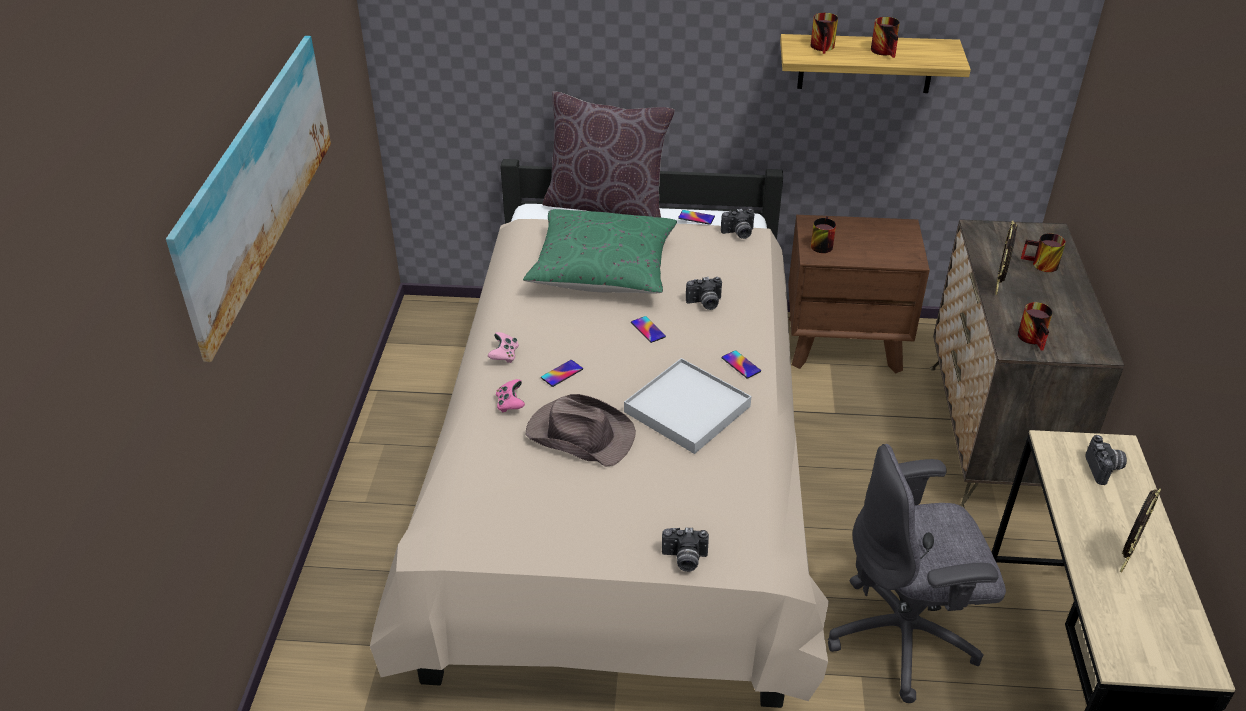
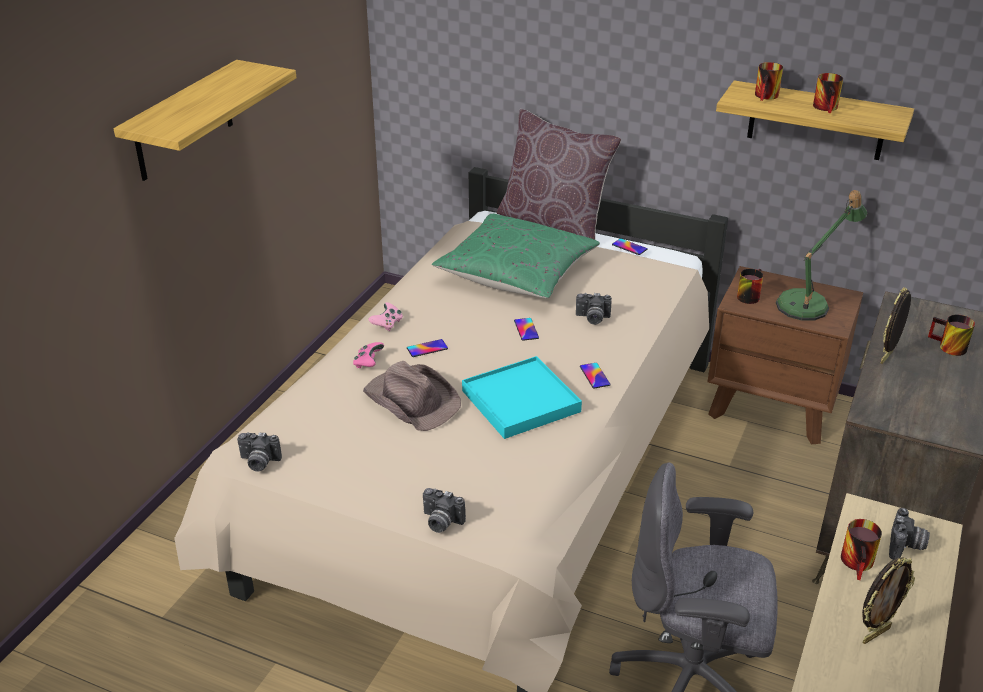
camera: 20 degrees right, 5 degrees down
(252, 183) = (183, 121): picture -> shelf
(687, 409) = (521, 401): white tray -> turquoise tray
(738, 234) = (662, 267): camera -> camera (259, 462)
(878, 241) = (809, 303): none -> table lamp
(1035, 339) = (898, 411): mug -> mug (860, 564)

